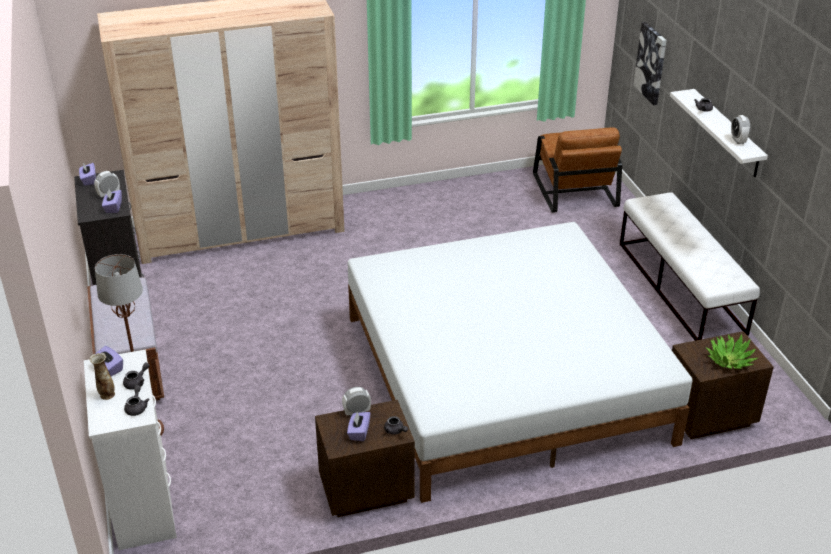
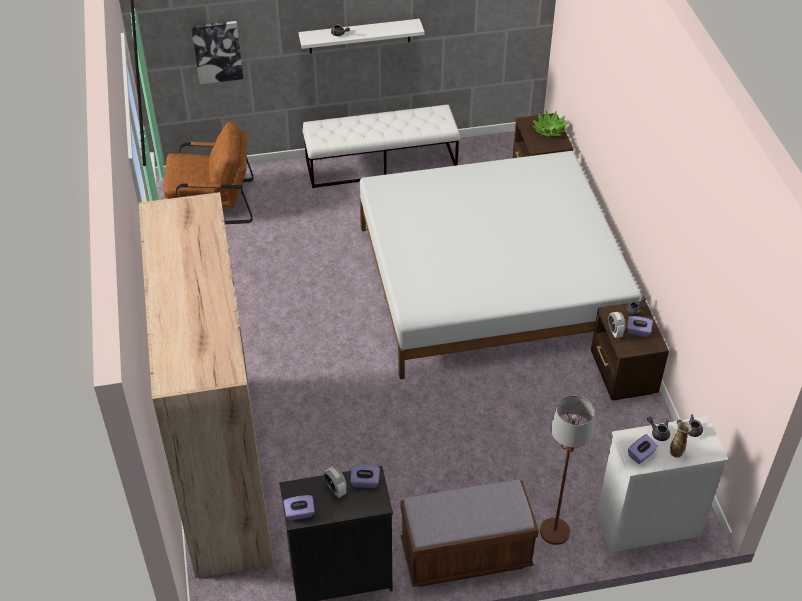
camera: 85 degrees left, 10 degrees up
(738, 140) = (394, 27): alarm clock -> none

